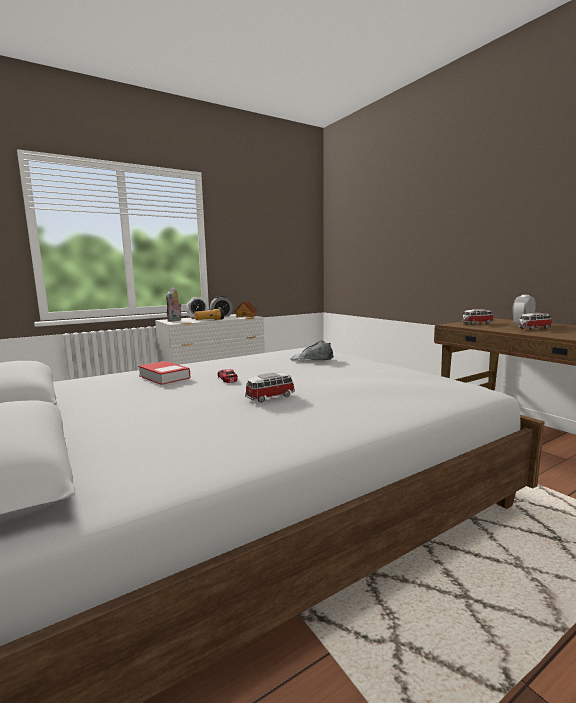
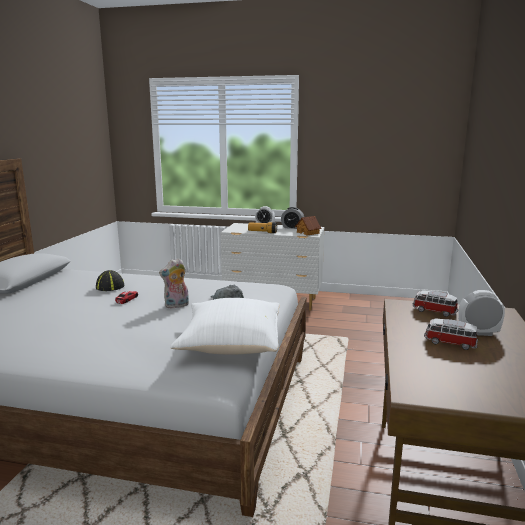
camera: 45 degrees right, 5 degrees up
(164, 377) = (110, 285): book -> cap
(175, 320) = (240, 227): plush toy -> plush toy (176, 306)
(271, 397) = (95, 324): toy car -> none
(411, 374) = (230, 344): none -> white pillow

